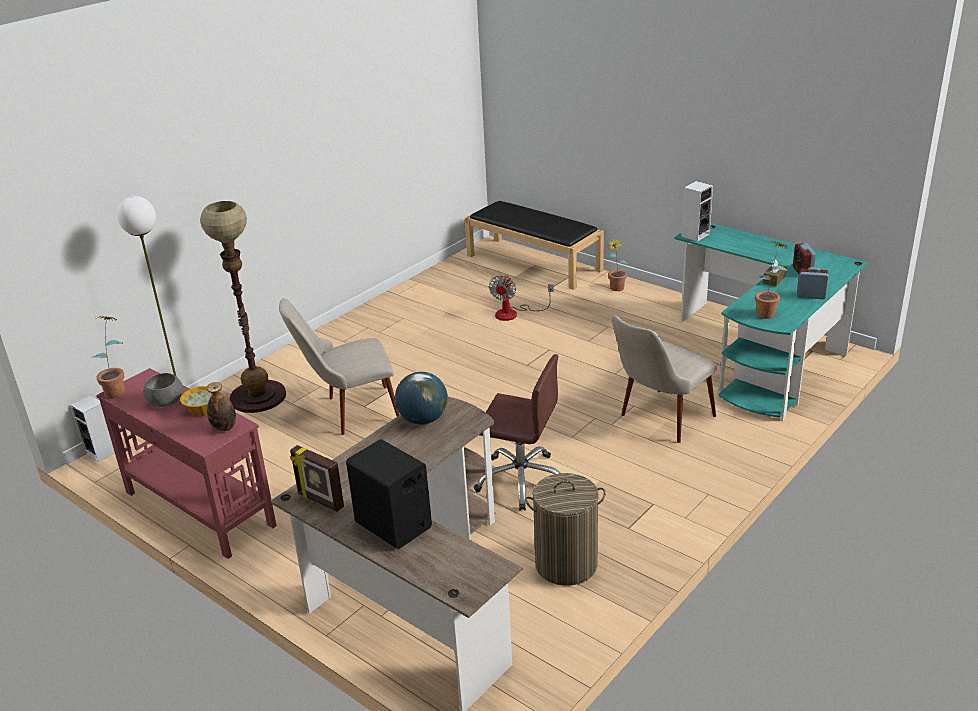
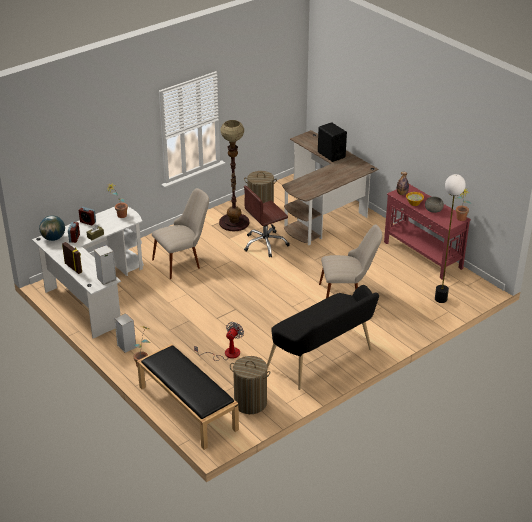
camera: 170 degrees left, 5 degrees up
(102, 452) = (486, 293): speaker -> speaker (126, 346)
(257, 397) = (403, 315): floor lamp -> floor lamp (234, 222)
(320, 501) = (358, 165): picture frame -> picture frame (73, 268)
(379, 326) = (323, 360): none -> black bench
(423, 420) = (312, 189): globe -> globe (53, 238)
(462, 276) = (250, 403): none -> laundry basket
(522, 480) = (265, 244): brown office chair -> brown office chair turned 60 degrees counterclockwise
(766, 355) = (93, 290): turquoise desk -> white desk

